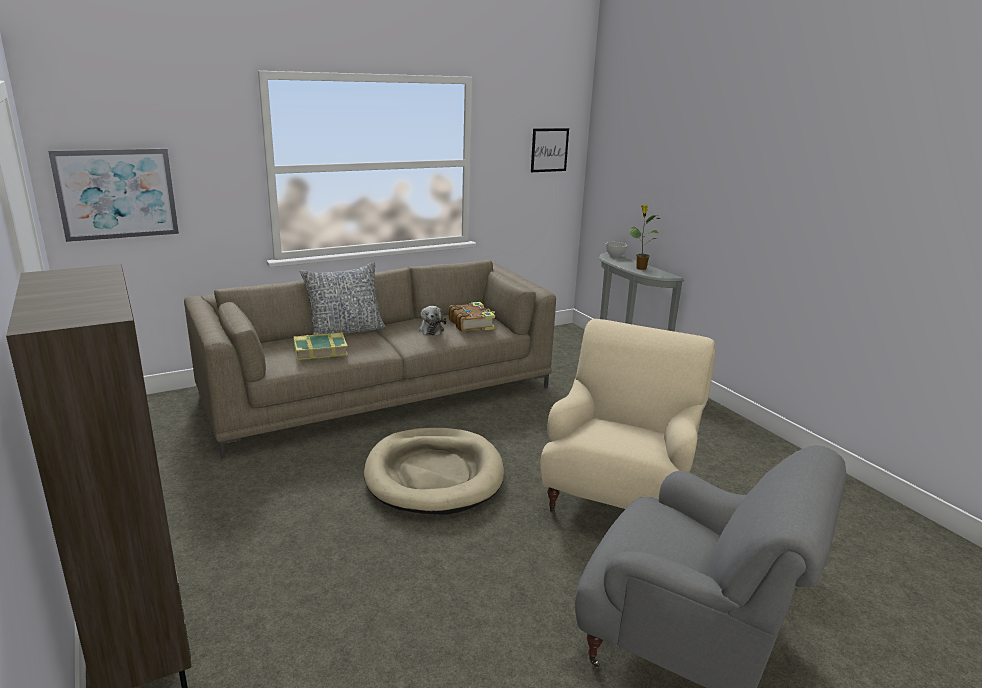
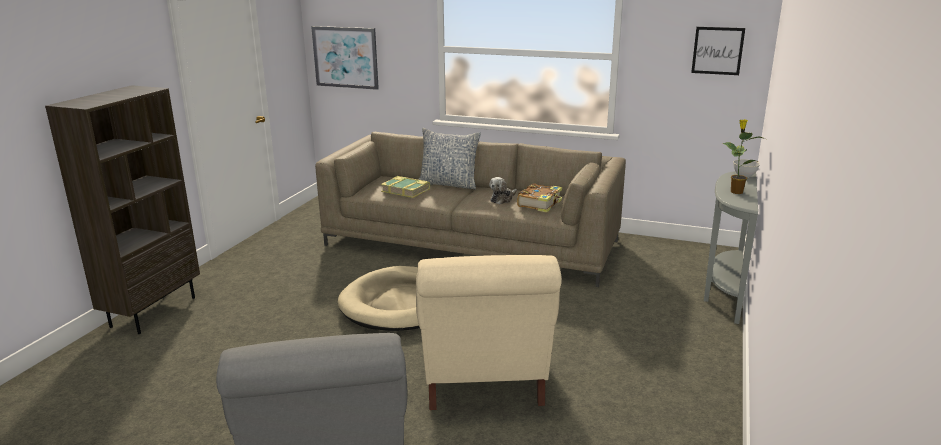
camera: 50 degrees right, 0 degrees up
(619, 498) = (483, 378): beige armchair -> beige armchair turned 105 degrees clockwise

